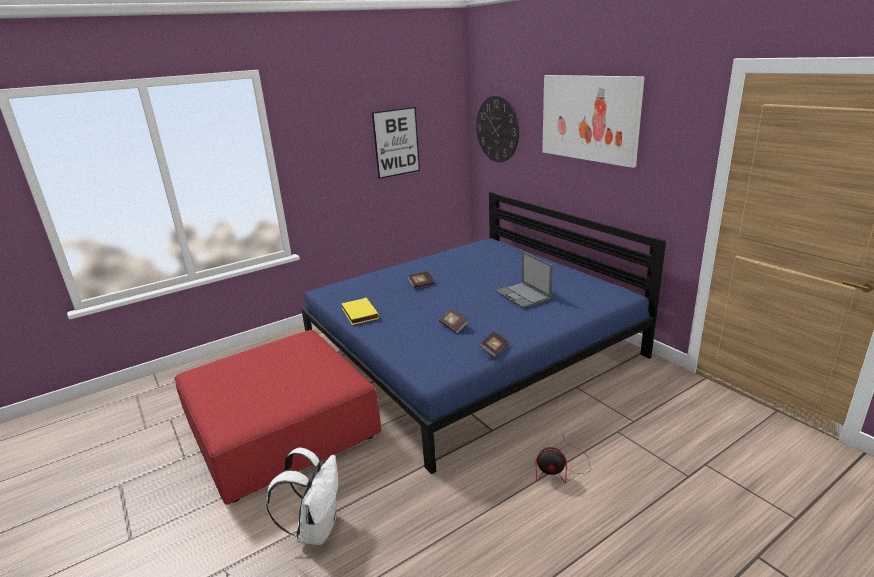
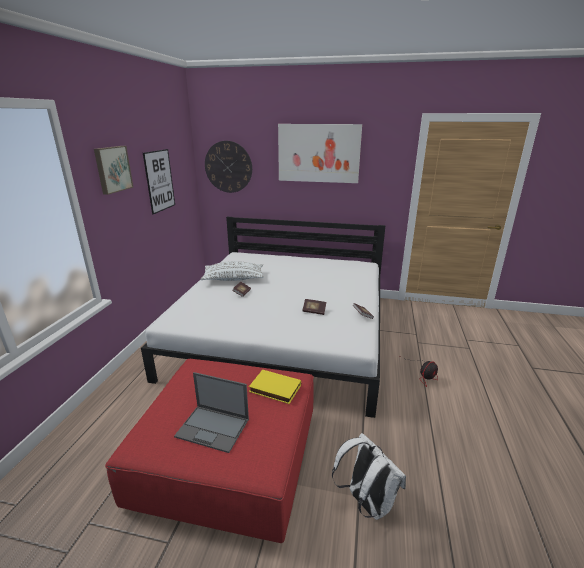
camera: 45 degrees left, 0 degrees up
(324, 130) = (112, 169): none -> picture
(359, 314) = (231, 328): yellow book -> yellow book (274, 389)
(439, 268) = (234, 279): none -> white pillow
(471, 351) = (284, 333): blue bed -> white bed
(523, 295) = (321, 279): laptop -> laptop (213, 428)

